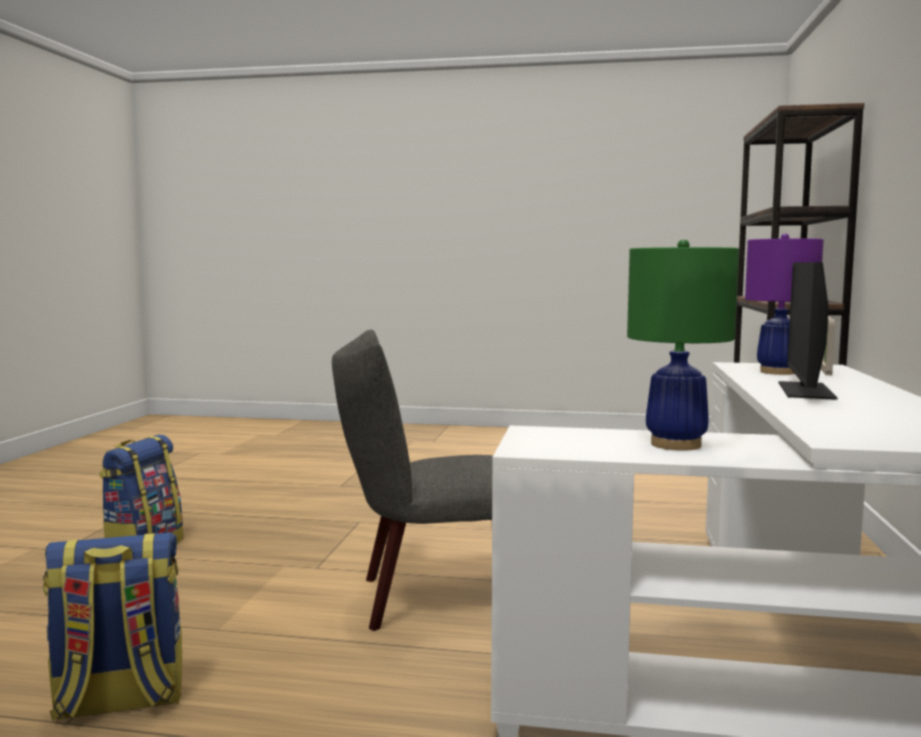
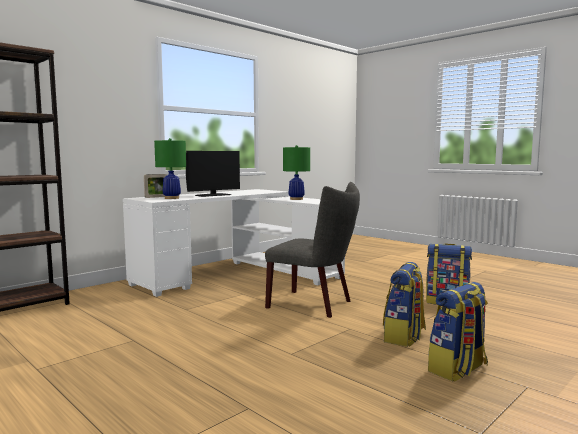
camera: 145 degrees left, 0 degrees up
(221, 574) = (404, 337): none -> backpack
(777, 372) = (172, 198): purple table lamp -> green table lamp

